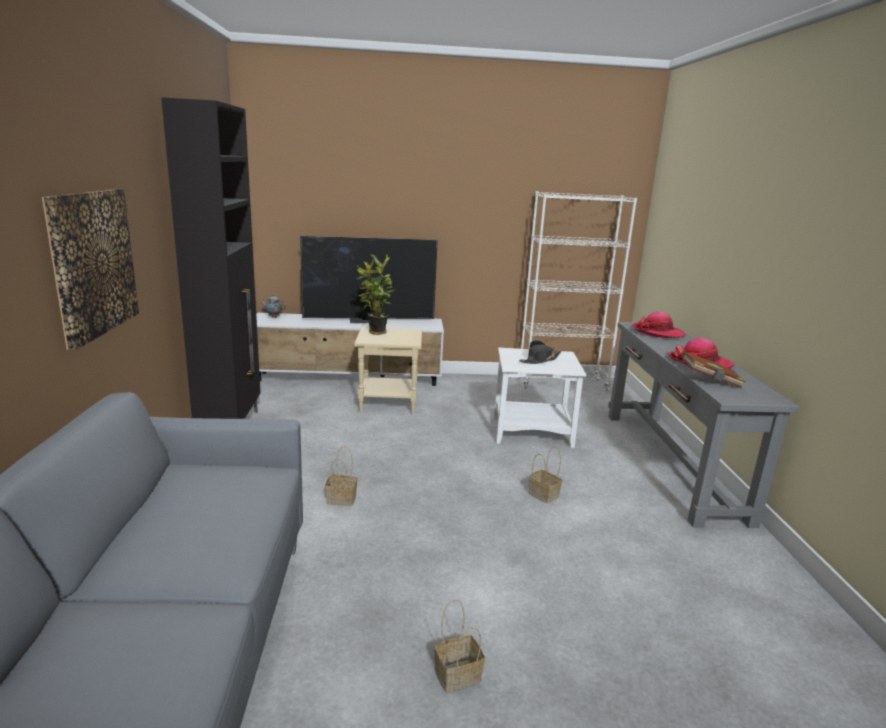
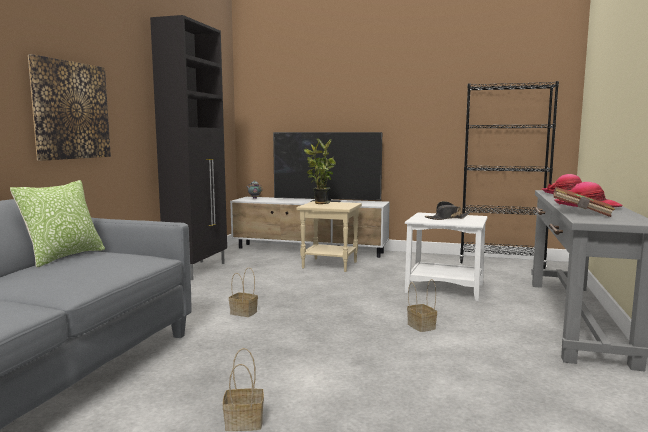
camera: 20 degrees right, 10 degrees down
(155, 494) = (64, 257): none -> pillow
(562, 384) = (501, 262): white bookcase -> black bookcase

